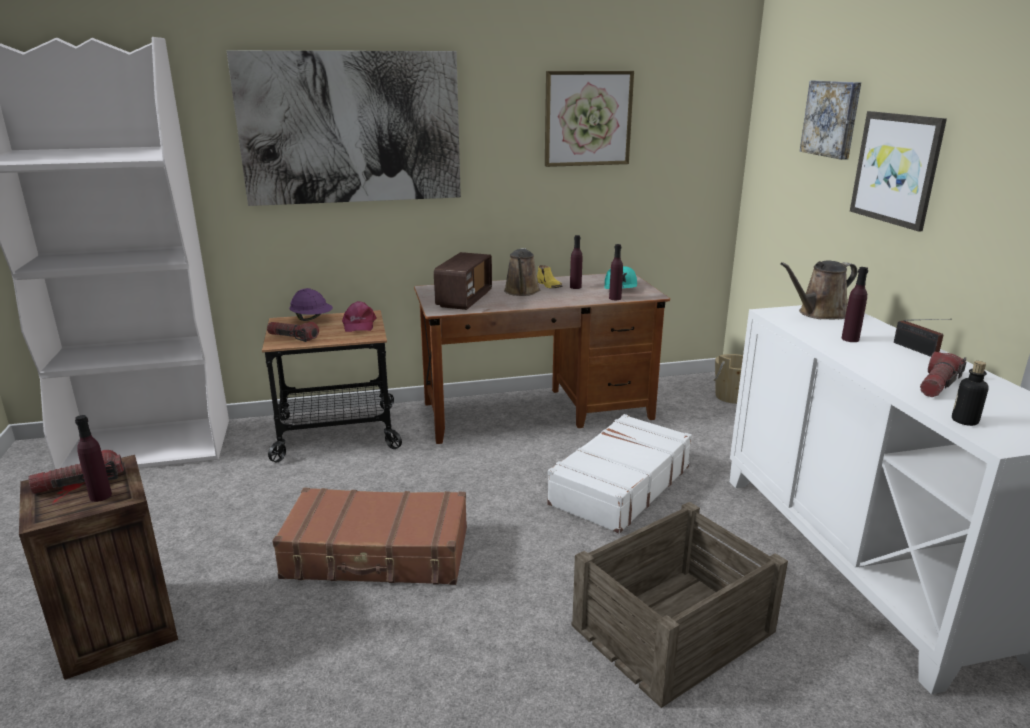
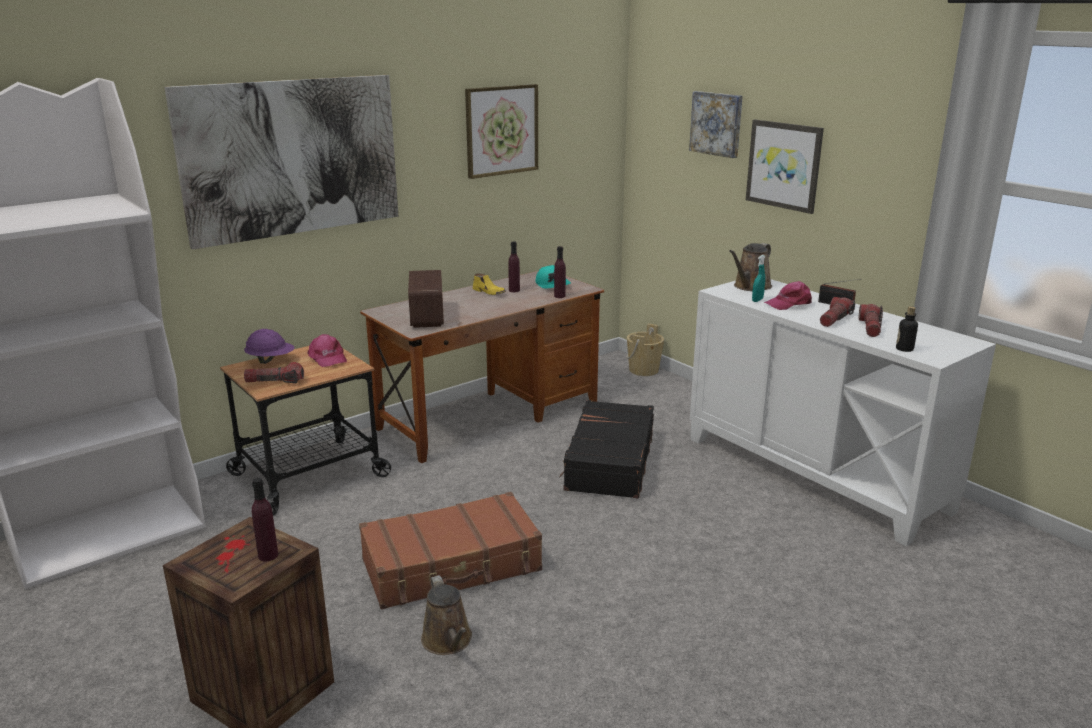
camera: 25 degrees left, 0 degrees up
(80, 483) = (230, 551): flashlight -> flashlight (835, 319)
(522, 292) = (471, 302): brown watering can -> brown watering can (448, 641)
(619, 485) = (609, 462): white suitcase -> black suitcase
(674, 629) = (727, 554): crate -> none
(811, 329) = (757, 300): none -> turquoise spray bottle
(850, 339) = (789, 304): purple bottle -> pink cap

